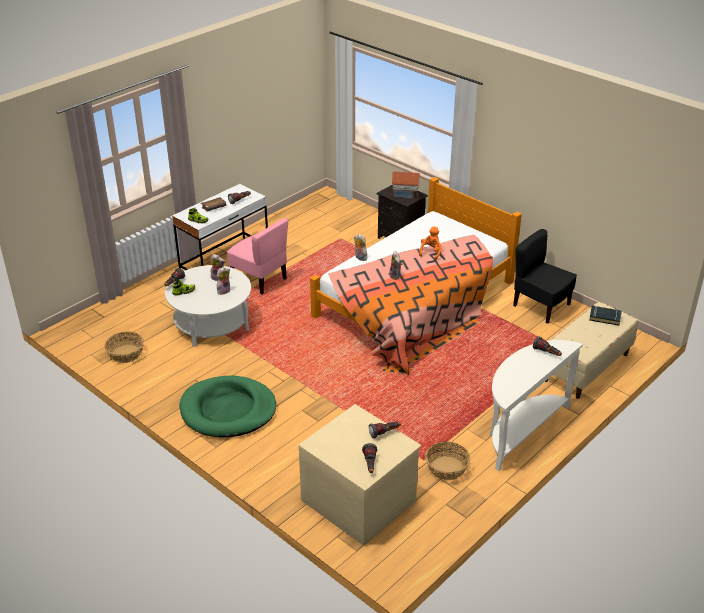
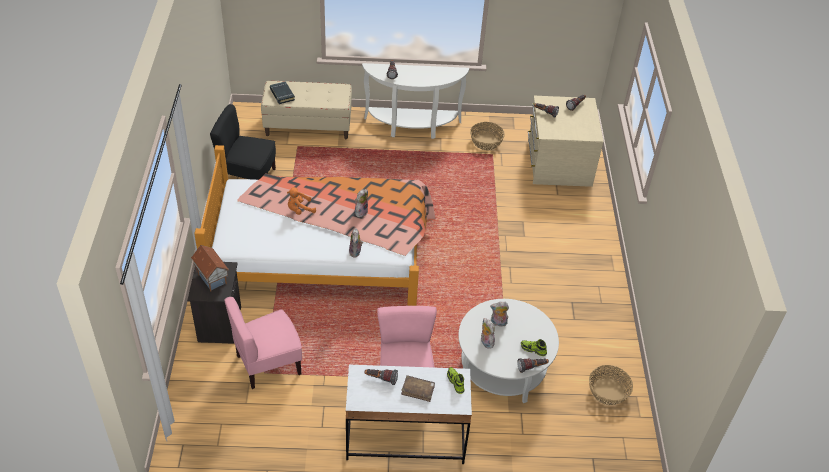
camera: 135 degrees left, 10 degrees up
(228, 410) = (575, 274): green dog bed -> none
(345, 242) = (268, 364): none -> pink chair
(540, 306) = (248, 178): black chair -> black chair turned 105 degrees clockwise

